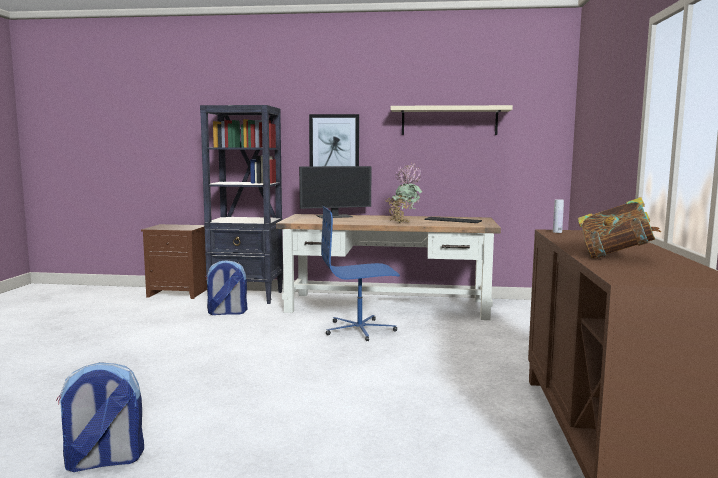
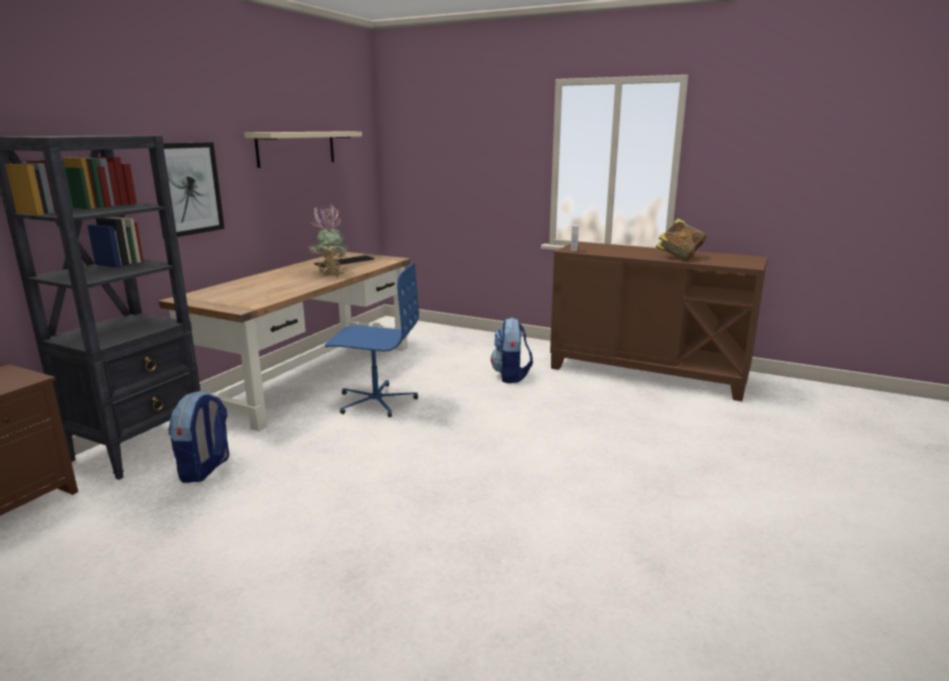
camera: 70 degrees left, 10 degrees up
(103, 461) = (645, 568): backpack -> backpack (511, 376)
(335, 216) = (229, 288): monitor -> none
(360, 330) = (376, 401): blue office chair -> blue office chair turned 90 degrees counterclockwise

